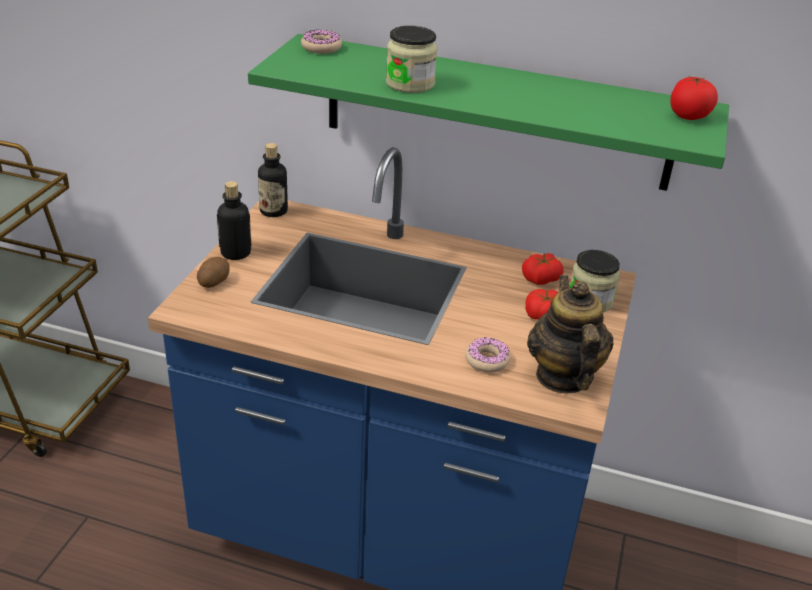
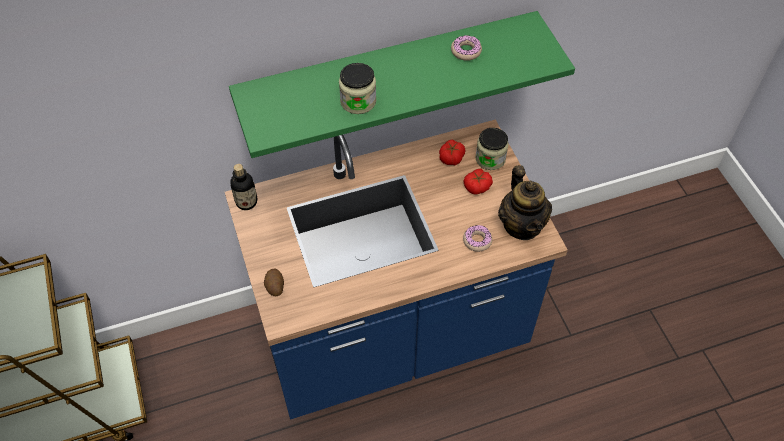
camera: 35 degrees left, 20 degrees up
(235, 253) = (262, 254): bottle -> none
(321, 48) = (264, 94): donut -> donut (466, 51)
(563, 376) = (522, 225): teapot -> teapot turned 150 degrees counterclockwise
(689, 116) = (529, 38): tomato -> none

